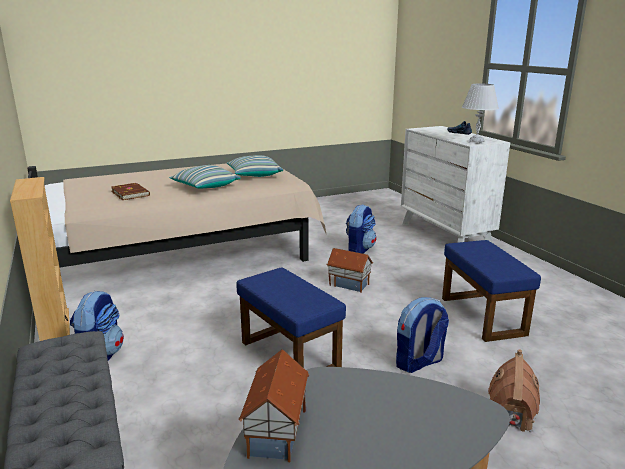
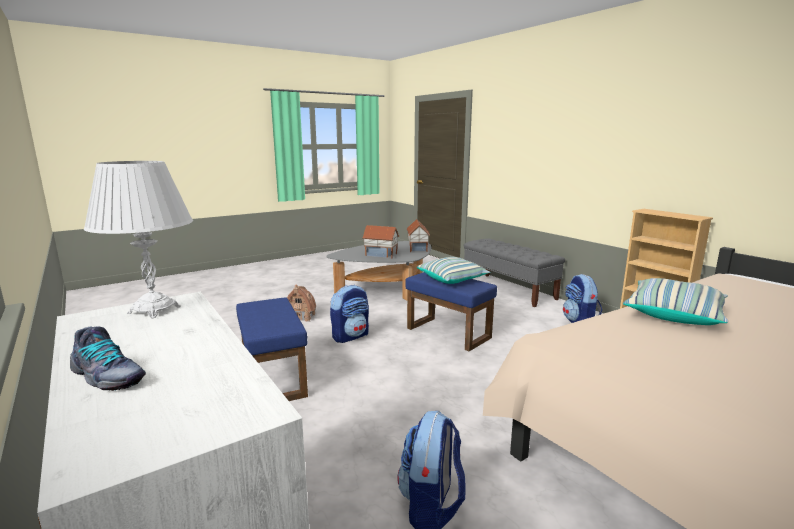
camera: 170 degrees right, 5 degrees down
(131, 193) = (736, 295): brown book -> none
(254, 175) = (665, 354): pillow -> pillow (452, 279)
(349, 284) = (425, 408): toy house -> toy house (381, 255)

